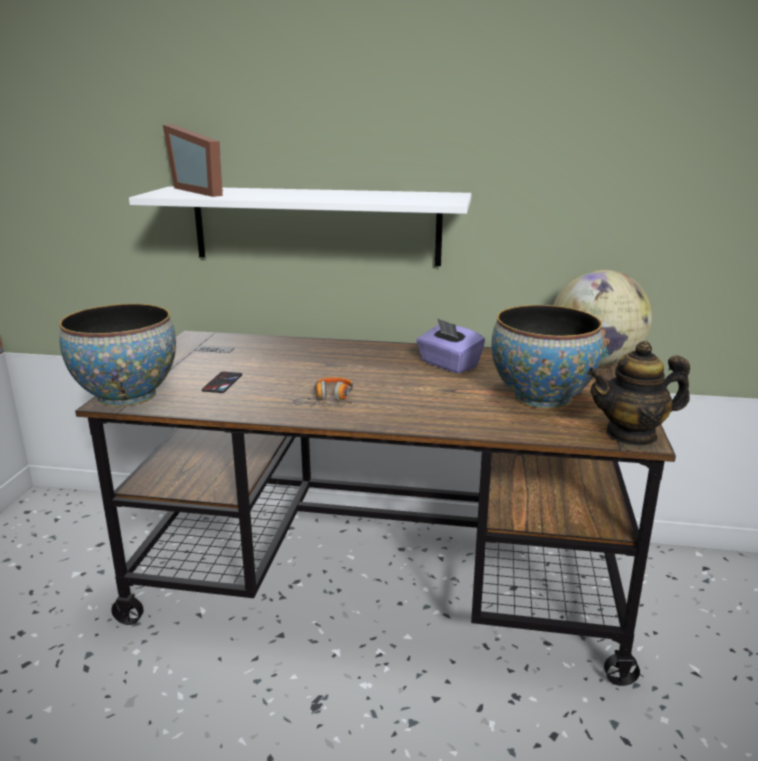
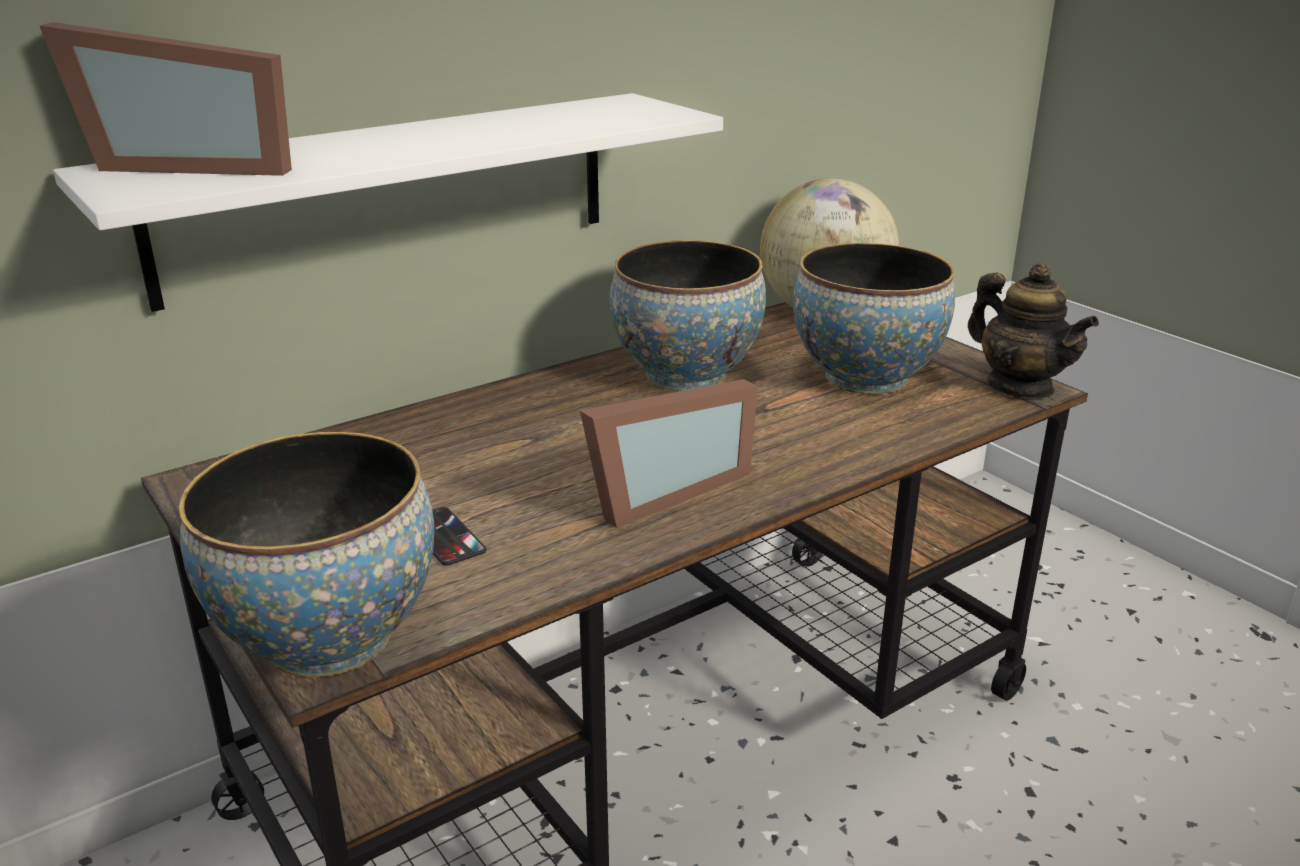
camera: 45 degrees left, 5 degrees up
(329, 401) = (660, 491): headphones -> picture frame
(448, 365) = (686, 375): purple tissue box -> bowl
(631, 435) = (1020, 387): teapot -> teapot turned 75 degrees counterclockwise

